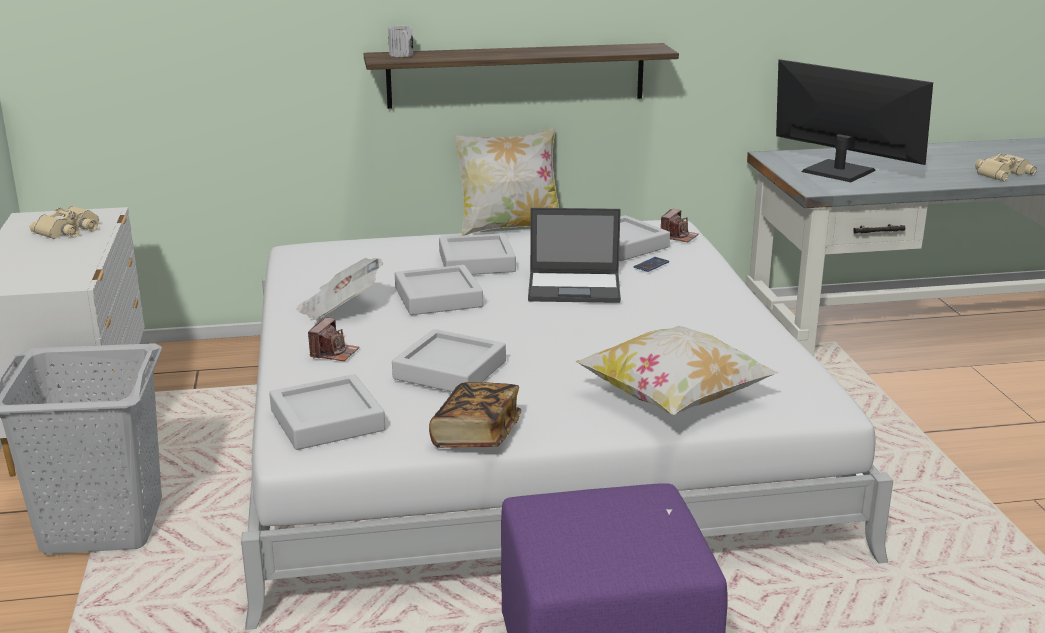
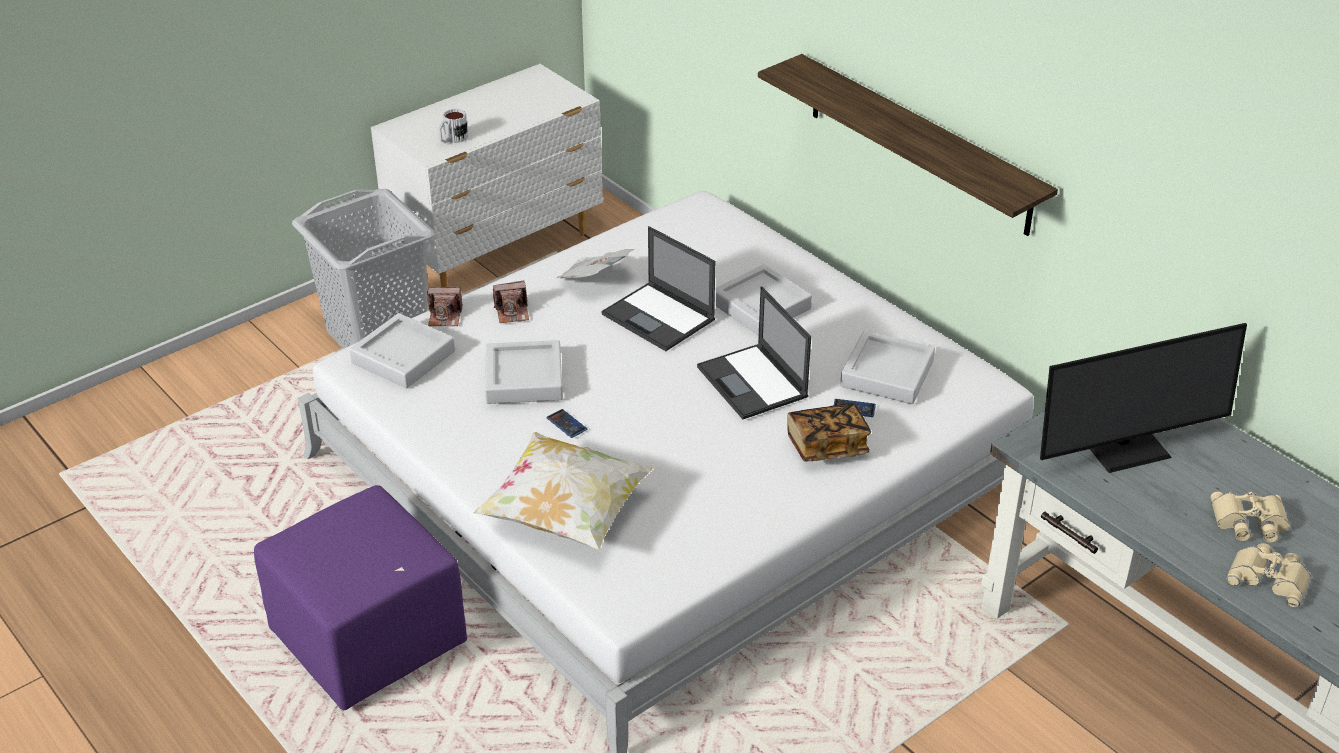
camera: 60 degrees right, 15 degrees up
(69, 230) = (527, 103): beige binoculars -> beige binoculars (1249, 522)
(402, 55) = (809, 76): mug -> mug (452, 139)
(438, 297) = (659, 317): grey tray -> laptop
(476, 435) = (431, 433): book -> book (827, 446)
(509, 228) = (872, 291): pillow -> none
(542, 369) = (566, 424): none -> phone
(678, 237) = (952, 401): camera -> camera (445, 317)
(839, 170) = (1123, 445): monitor -> monitor turned 60 degrees clockwise

